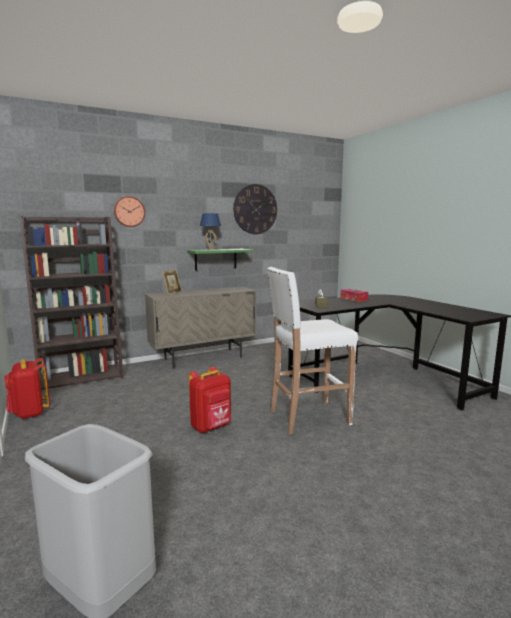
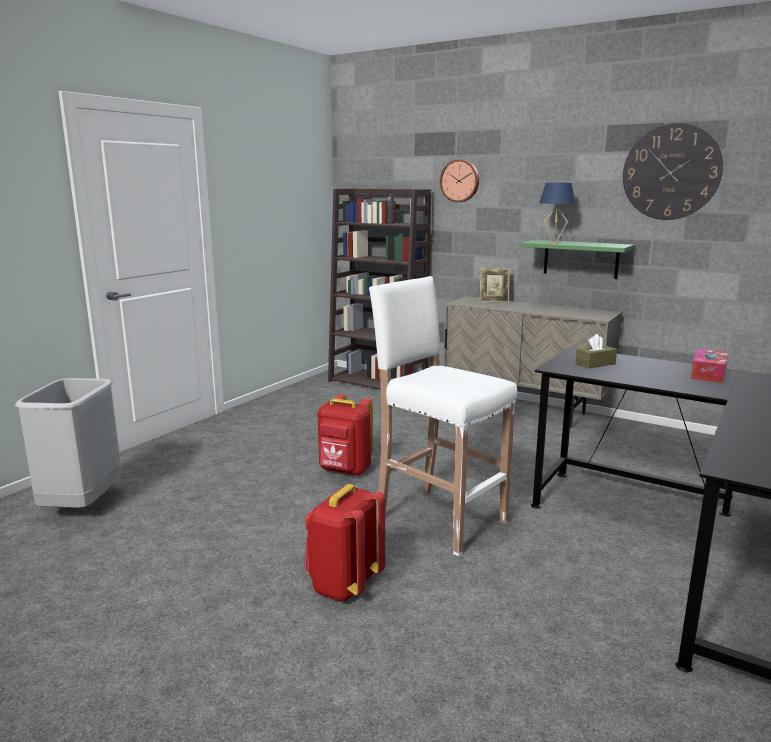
camera: 60 degrees right, 5 degrees up
(29, 413) = (286, 394): red backpack -> red backpack (343, 585)

